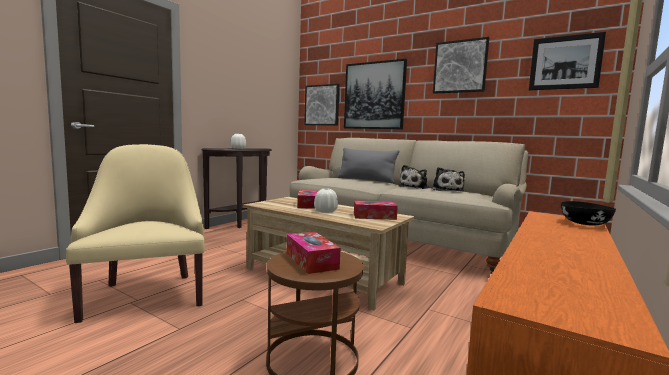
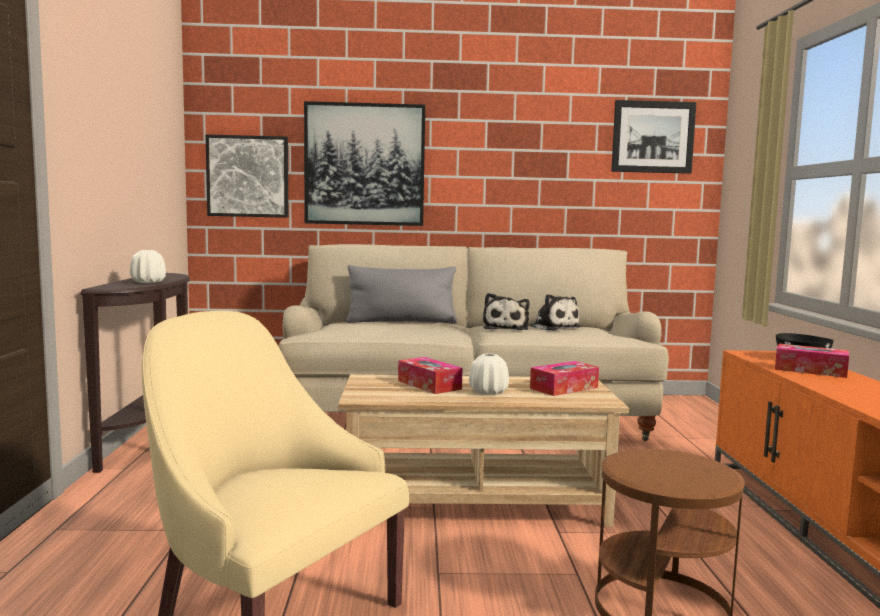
camera: 35 degrees left, 0 degrees up
(311, 261) = (666, 469): tissue box -> tissue box (810, 370)
(460, 66) = (514, 128): picture -> none

